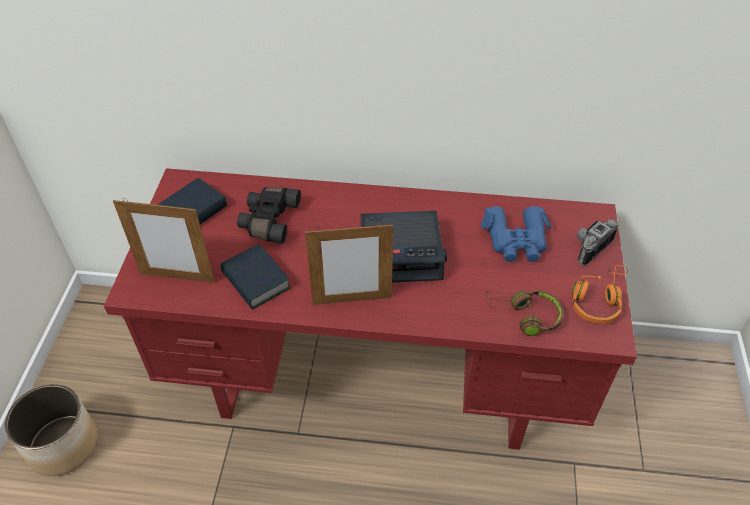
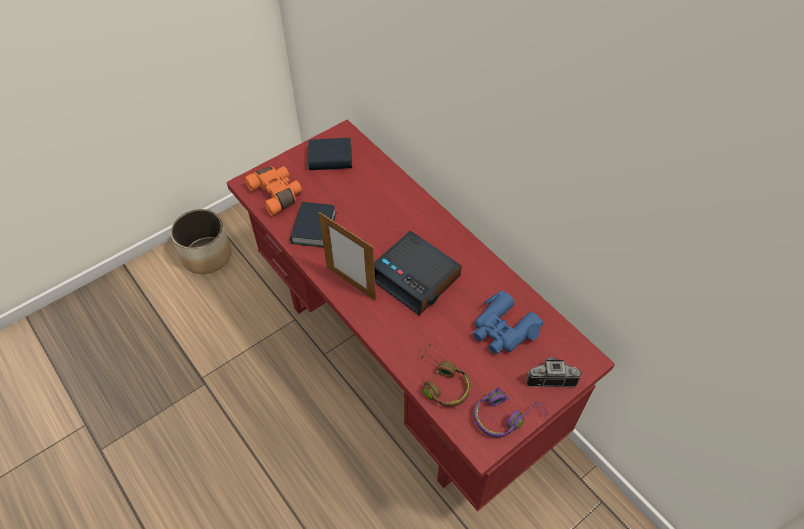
camera: 45 degrees right, 5 degrees up
(177, 277) = (277, 193): picture frame -> orange binoculars
(268, 220) = (364, 195): black binoculars -> none
(597, 300) = (505, 416): orange headphones -> purple headphones

